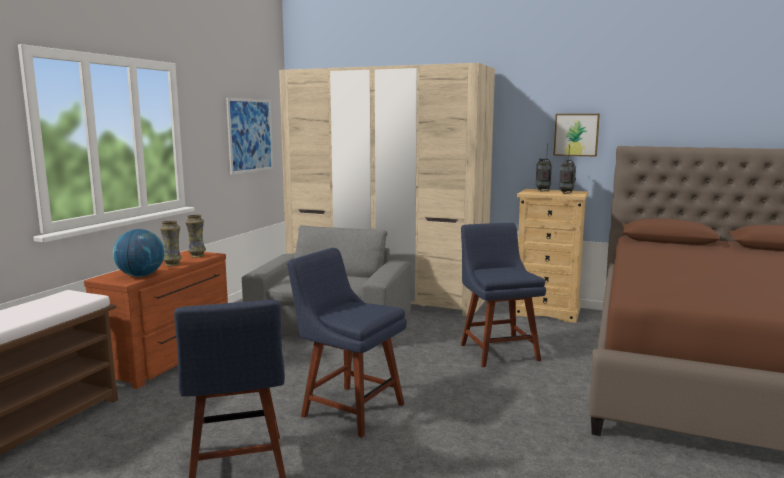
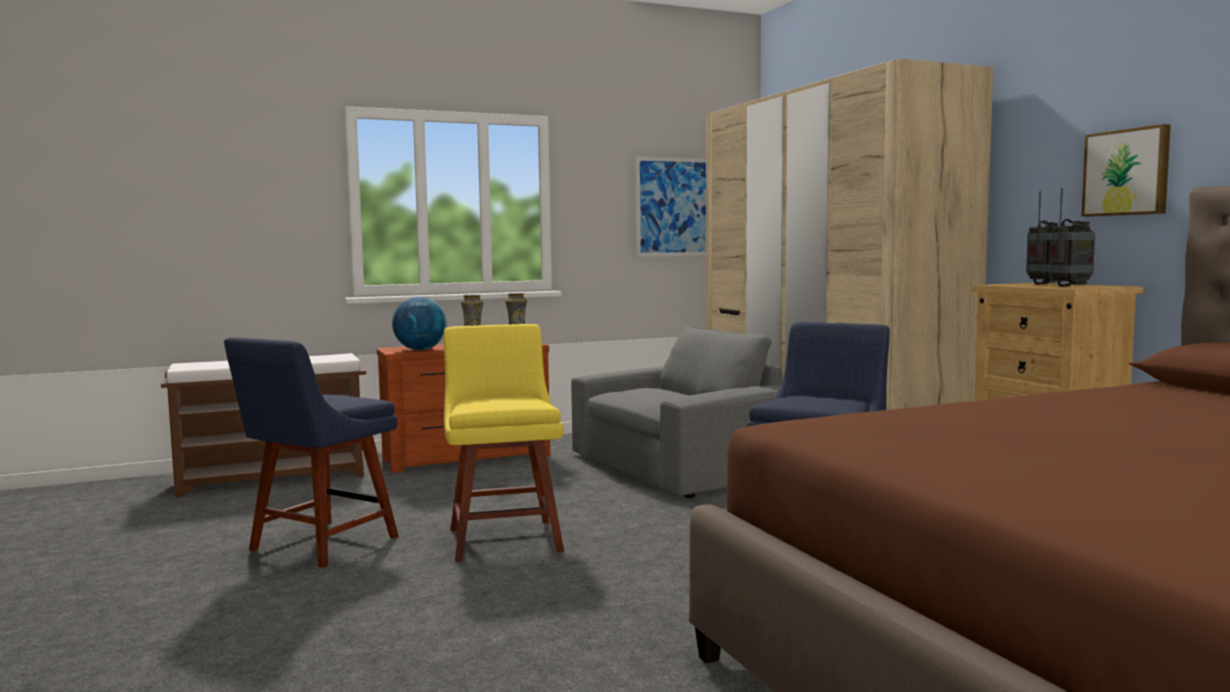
camera: 45 degrees right, 5 degrees down
(349, 408) = (504, 537): blue chair -> yellow chair

